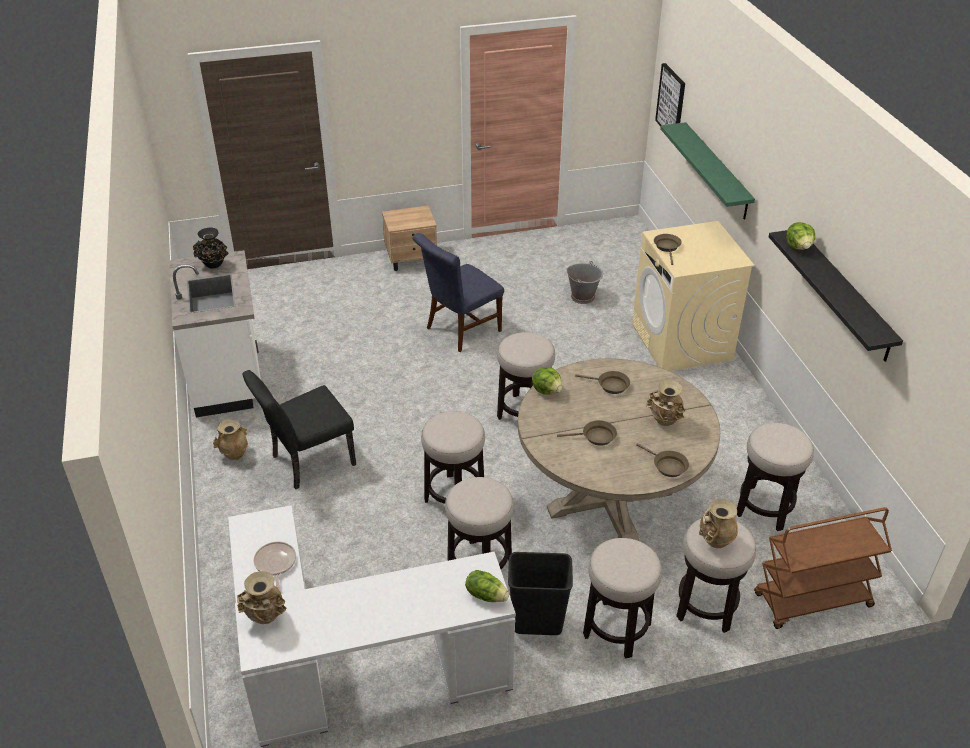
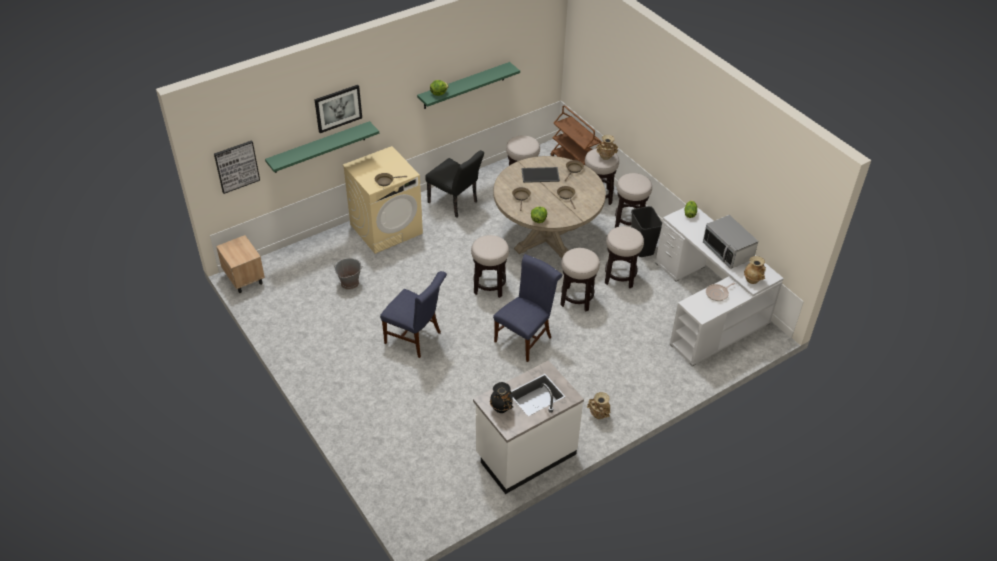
camera: 110 degrees left, 5 degrees up
(307, 462) = (586, 375): black chair -> black chair (455, 203)
(356, 611) = (728, 251): none -> microwave
(408, 423) = (525, 337): none -> blue chair
(412, 259) = (328, 394): beige nightstand -> beige nightstand (244, 278)
(664, 421) = (540, 174): beige vase -> tray
(740, 137) = (338, 108): none -> picture
(843, 294) = (464, 86): black shelf -> green shelf

